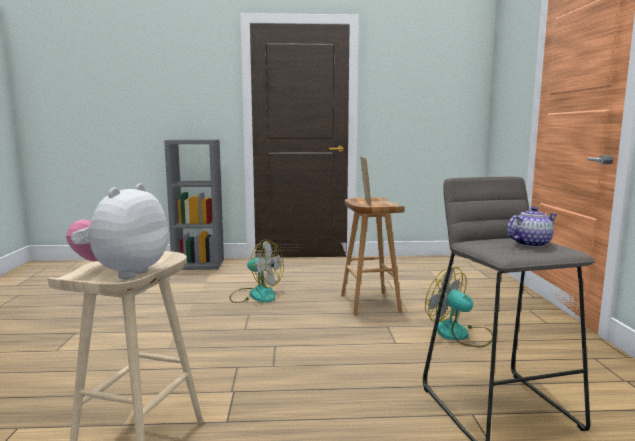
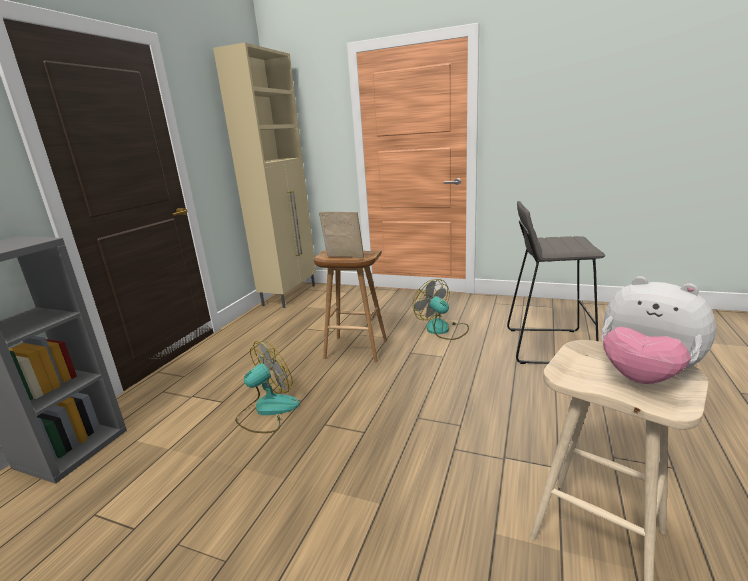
camera: 65 degrees left, 10 degrees up
(446, 260) = (290, 295): none -> beige cabinet
(460, 335) = (443, 330): fan -> fan turned 75 degrees clockwise
(530, 244) = (561, 240): teapot -> none

